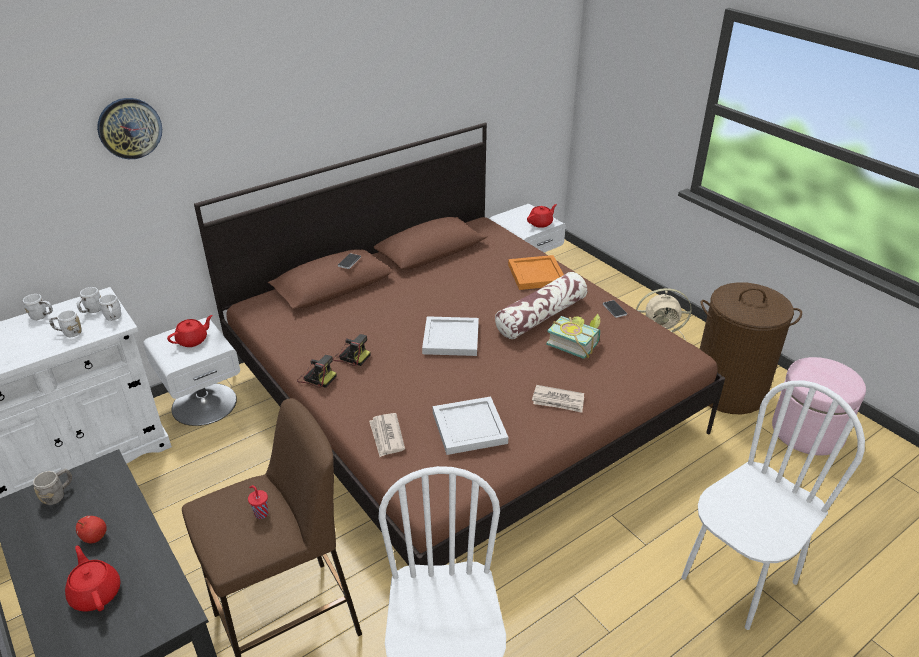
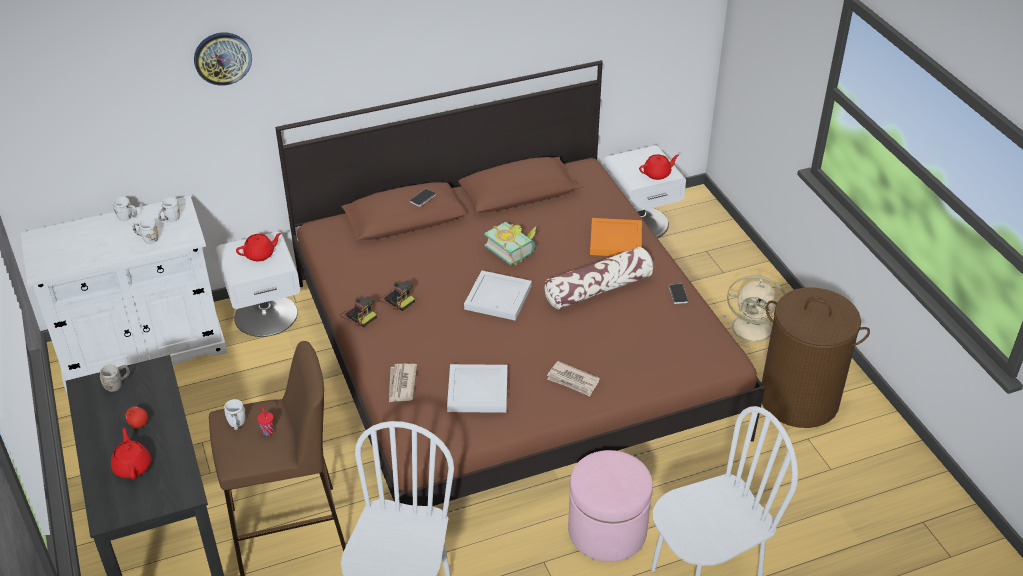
camera: 15 degrees right, 5 degrees up
(113, 318) = (187, 230): white mug -> white mug (237, 424)
(575, 343) = (618, 324): book -> book (513, 249)
(807, 431) = (860, 459): pink ottoman -> pink ottoman (607, 531)

